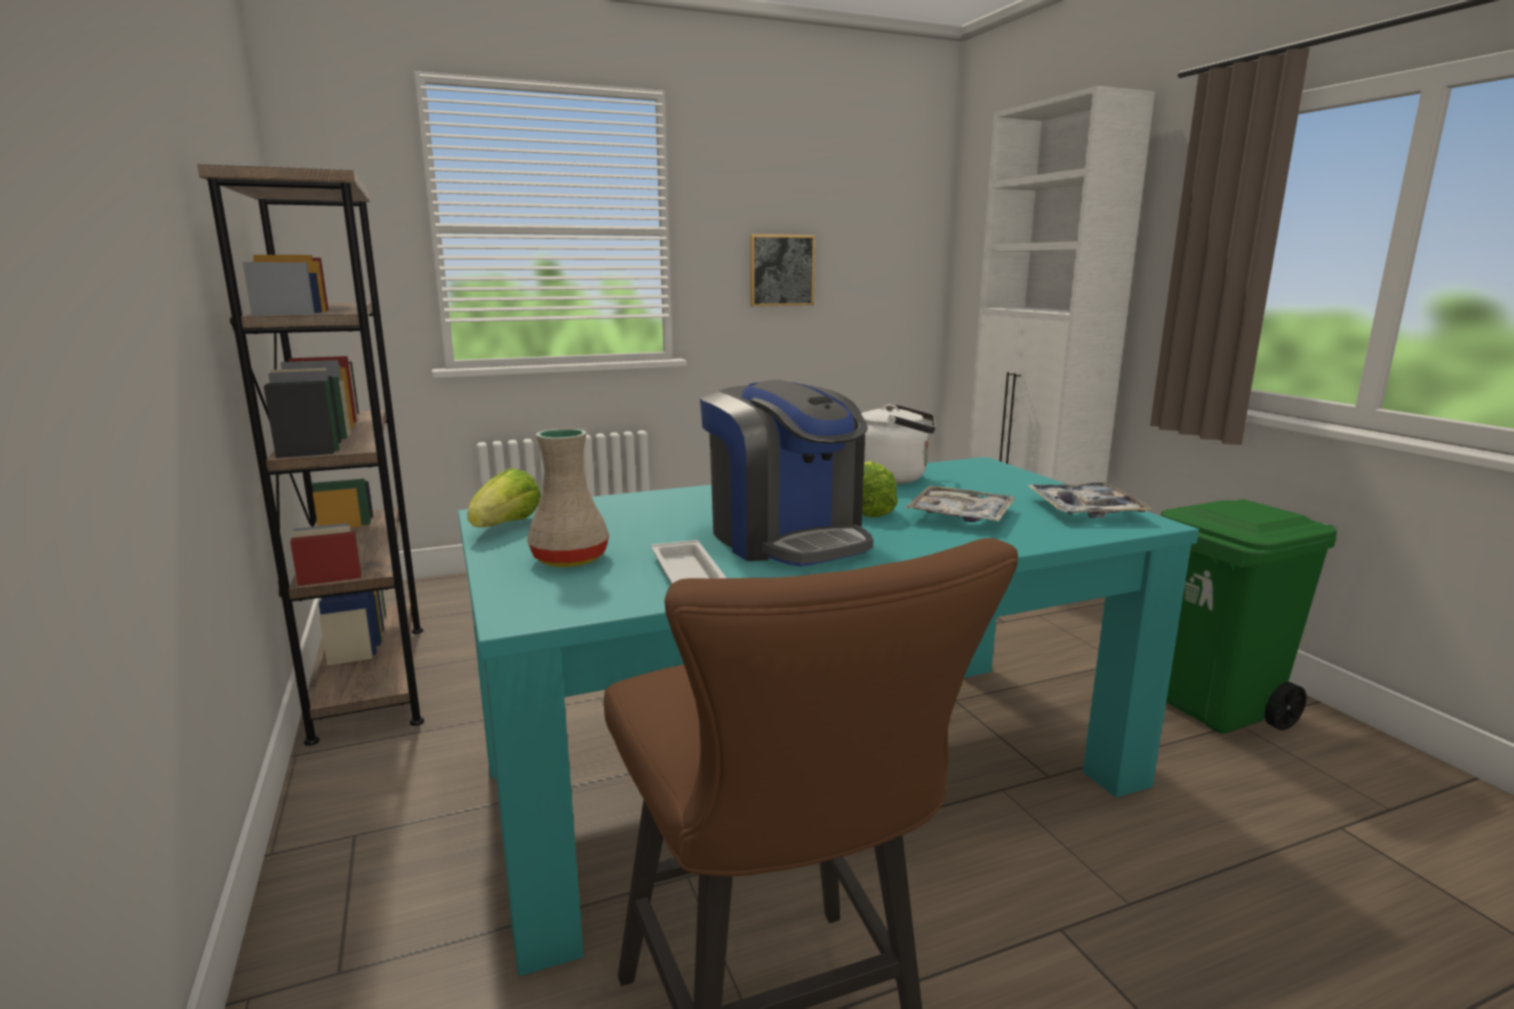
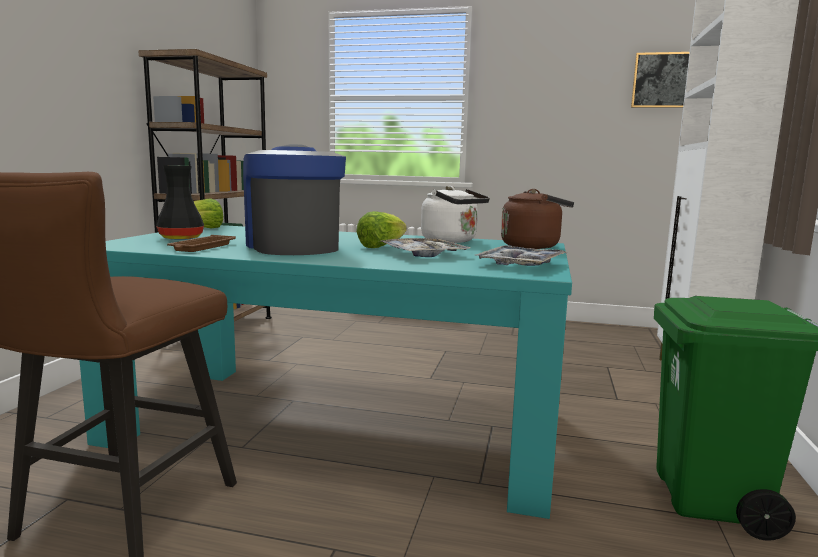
camera: 35 degrees right, 5 degrees down
(568, 558) = (181, 238): beige vase -> black vase
(688, 574) = (202, 247): white tray -> brown tray
(781, 270) = (550, 124): picture -> picture (661, 80)
(787, 538) = (293, 247): coffee machine -> coffee machine turned 150 degrees clockwise
(988, 470) = (533, 246): none -> brown kettle

